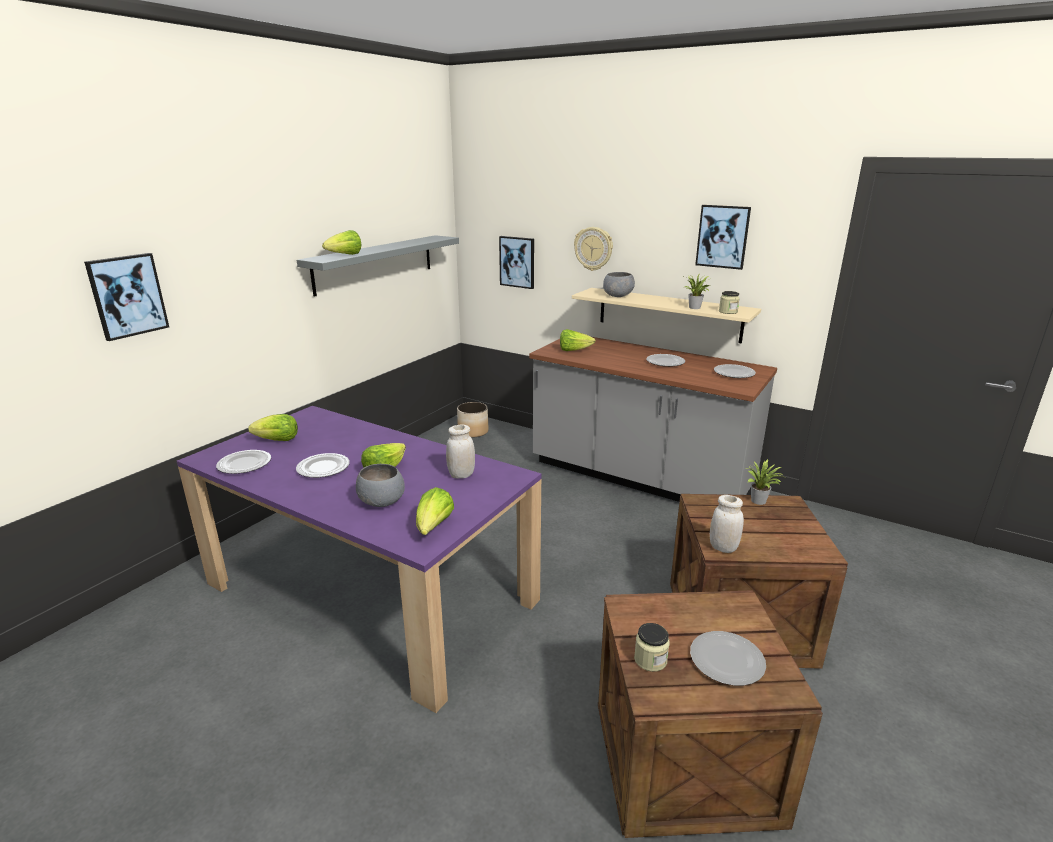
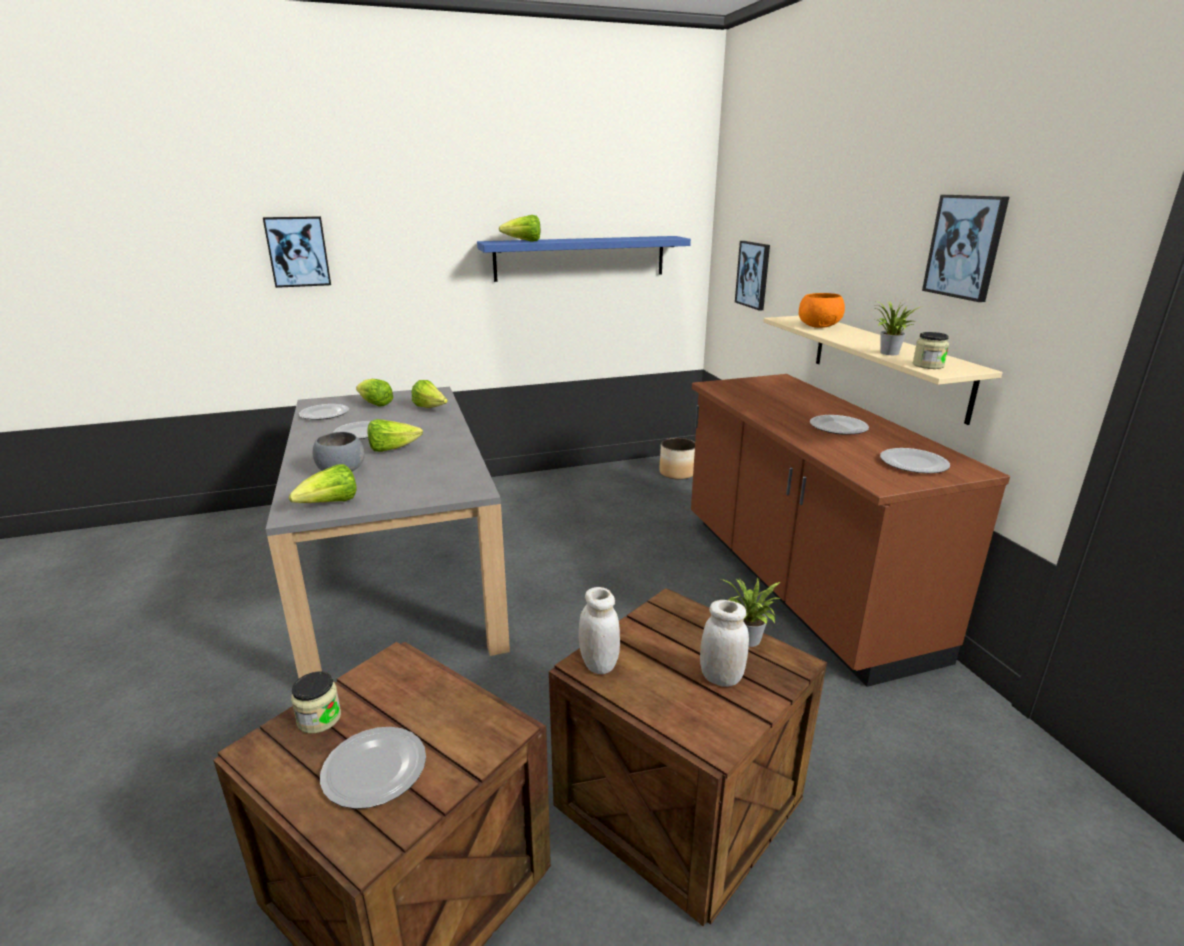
camera: 40 degrees right, 0 degrees up
(371, 591) = (400, 574): purple dining table -> grey dining table
(375, 263) = (580, 258): grey shelf -> blue shelf
(461, 475) = (435, 473): white jar -> white jar (721, 677)
(574, 350) = (747, 390): lettuce -> lettuce (430, 408)
(593, 248) = (821, 260): wall clock -> none
(617, 296) = (818, 326): grey bowl -> orange bowl
(639, 478) = (798, 584): grey counter -> brown counter

